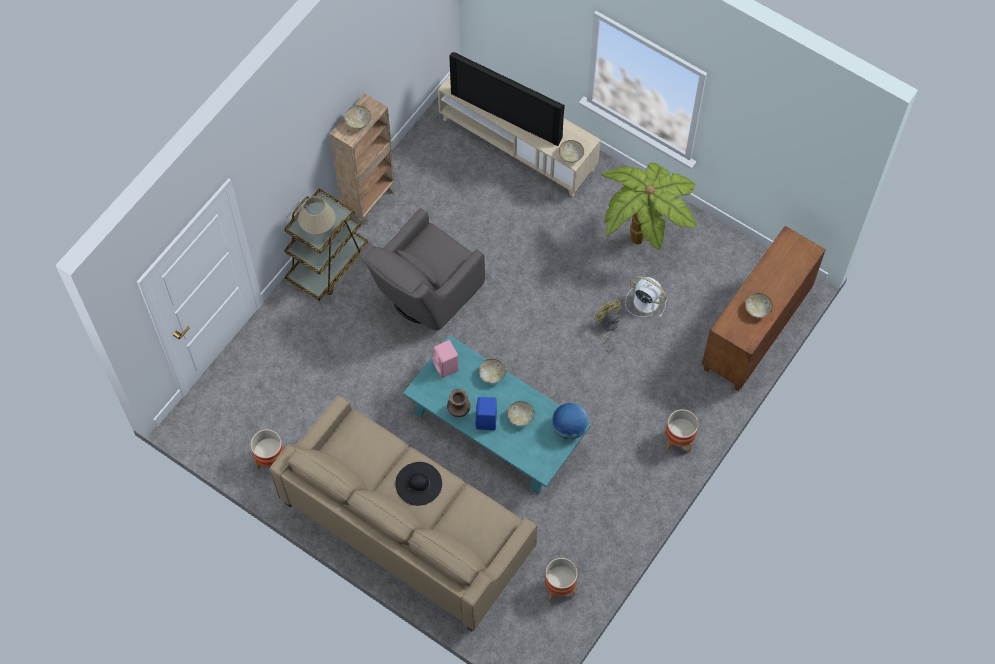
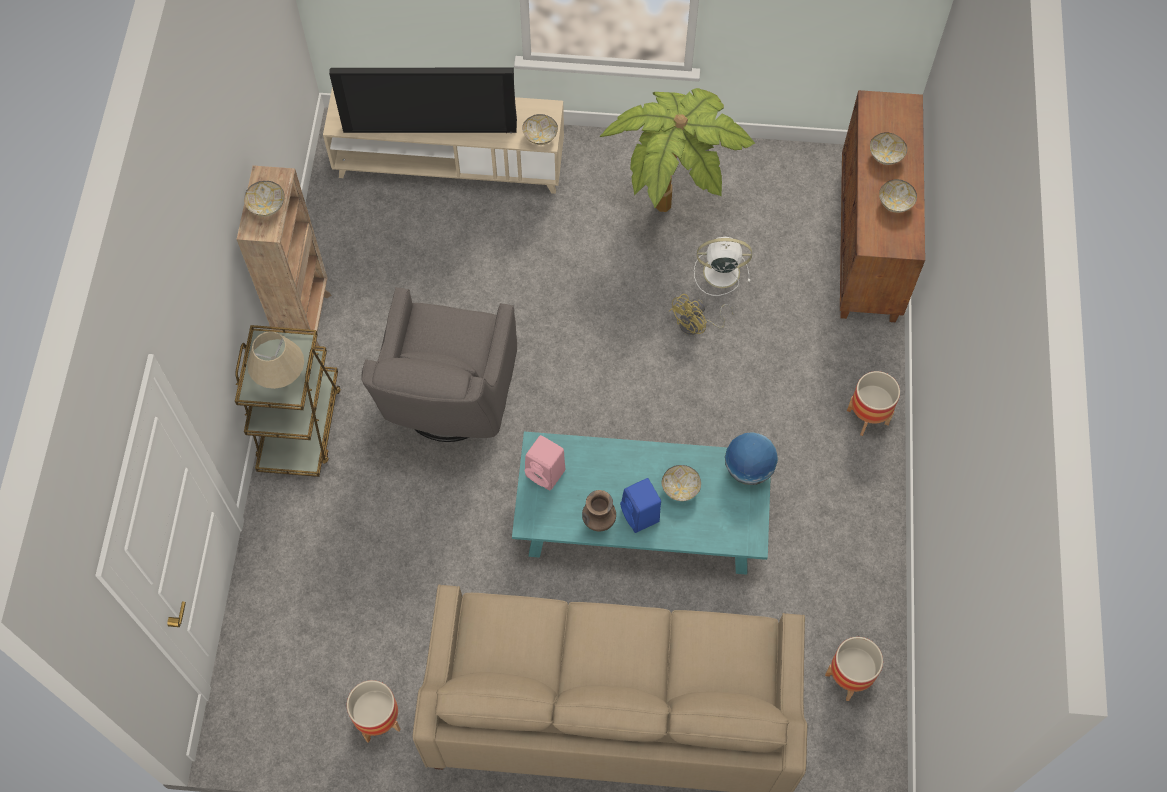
camera: 30 degrees left, 0 degrees up
(418, 483) = (615, 644): black hat -> none
(492, 375) = (611, 454): bowl -> bowl (886, 156)
(608, 327) = (696, 325): yellow fan -> yellow fan turned 75 degrees counterclockwise

